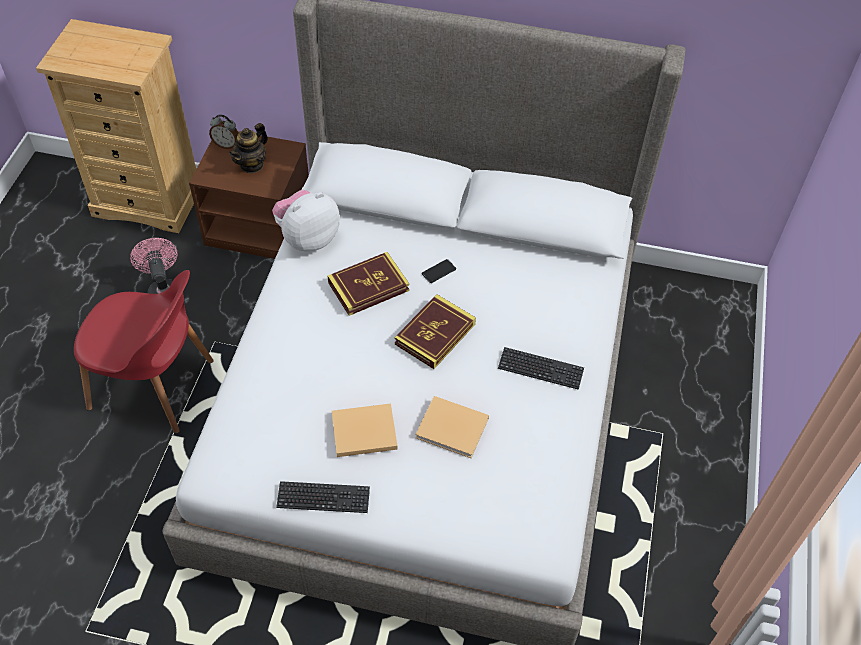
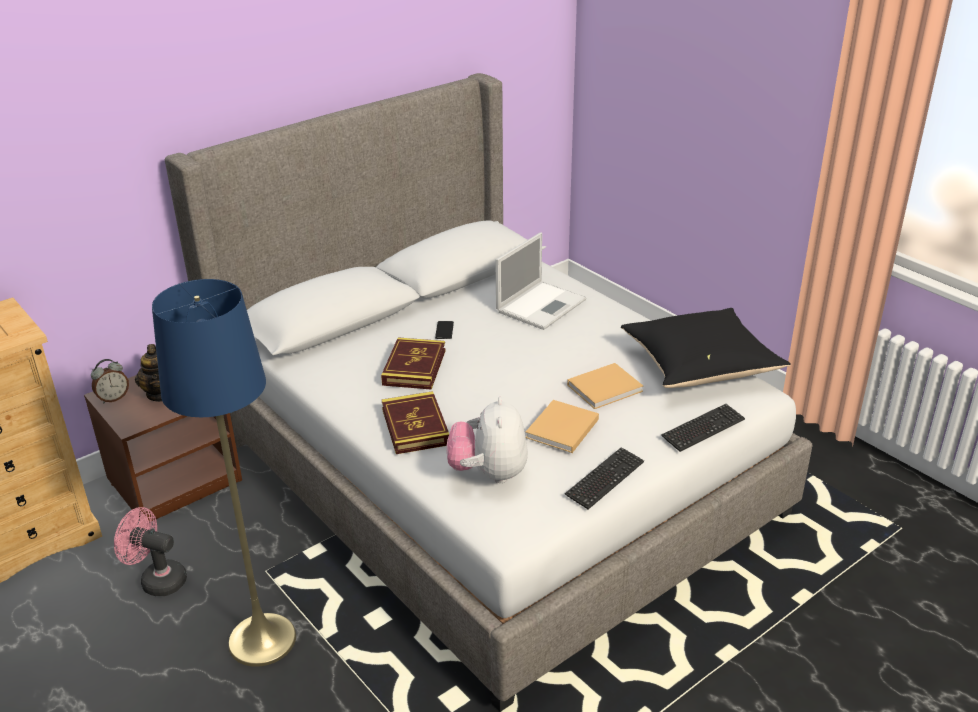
camera: 50 degrees left, 20 degrees down
(155, 386) = (262, 640): red chair -> blue floor lamp
(308, 238) = (317, 376): plush toy -> plush toy (489, 473)
(435, 334) = (505, 357): book -> book (415, 427)
(540, 369) = (595, 327): keyboard -> keyboard (703, 429)
(541, 311) = (542, 305): none -> laptop
(549, 482) = (700, 367): none -> black pillow

